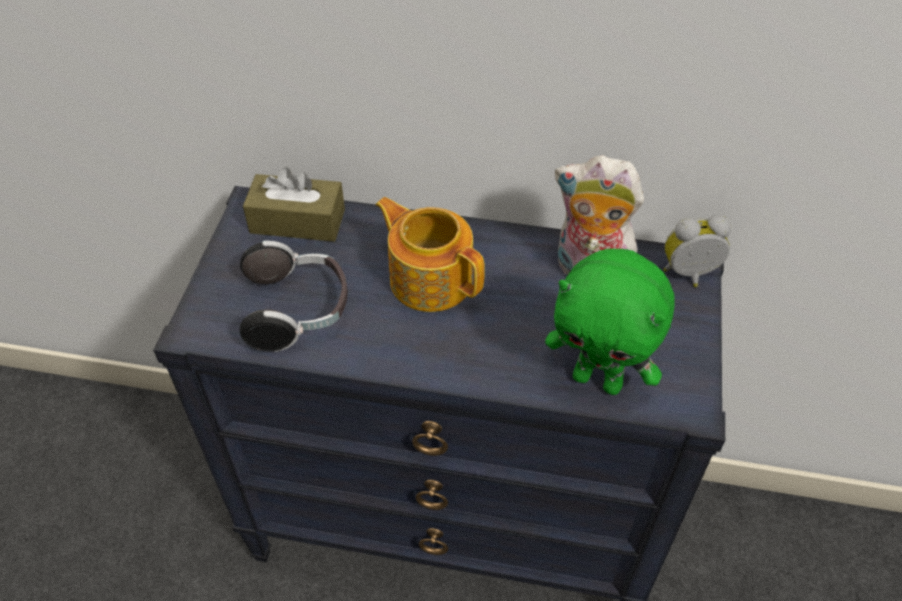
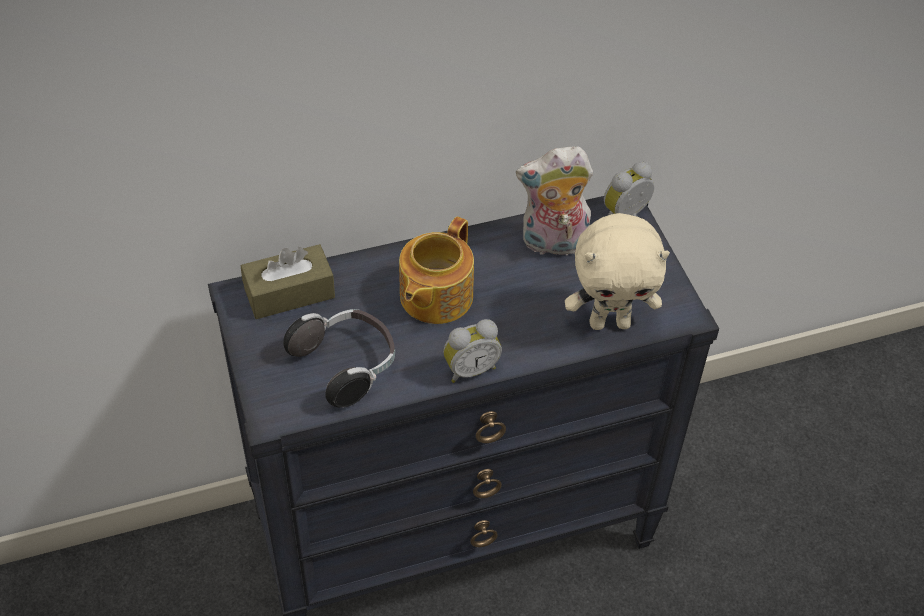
camera: 30 degrees left, 0 degrees up
(414, 366) = (470, 369): none -> alarm clock
(430, 278) = (434, 297): teapot -> teapot turned 75 degrees counterclockwise
(598, 380) = (610, 322): green plush toy -> beige plush toy

